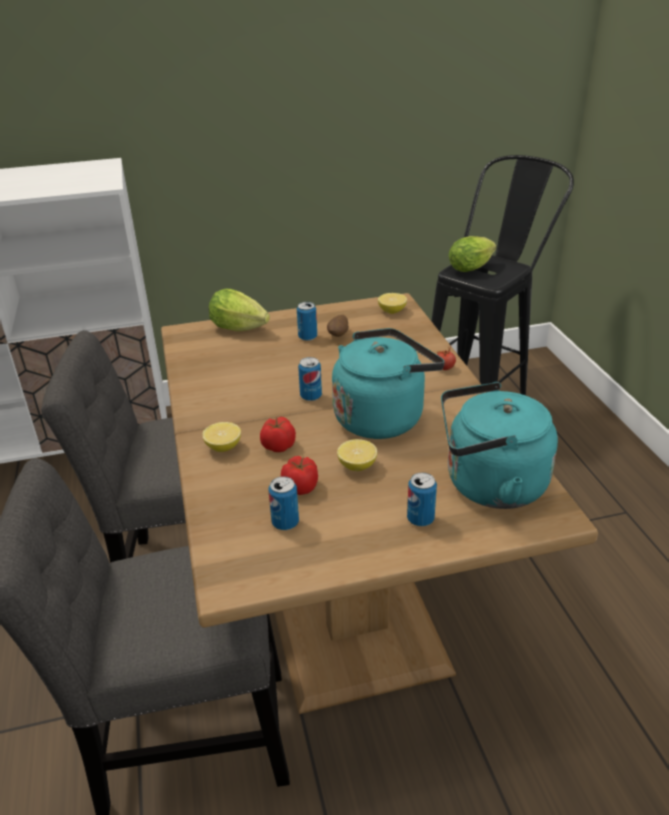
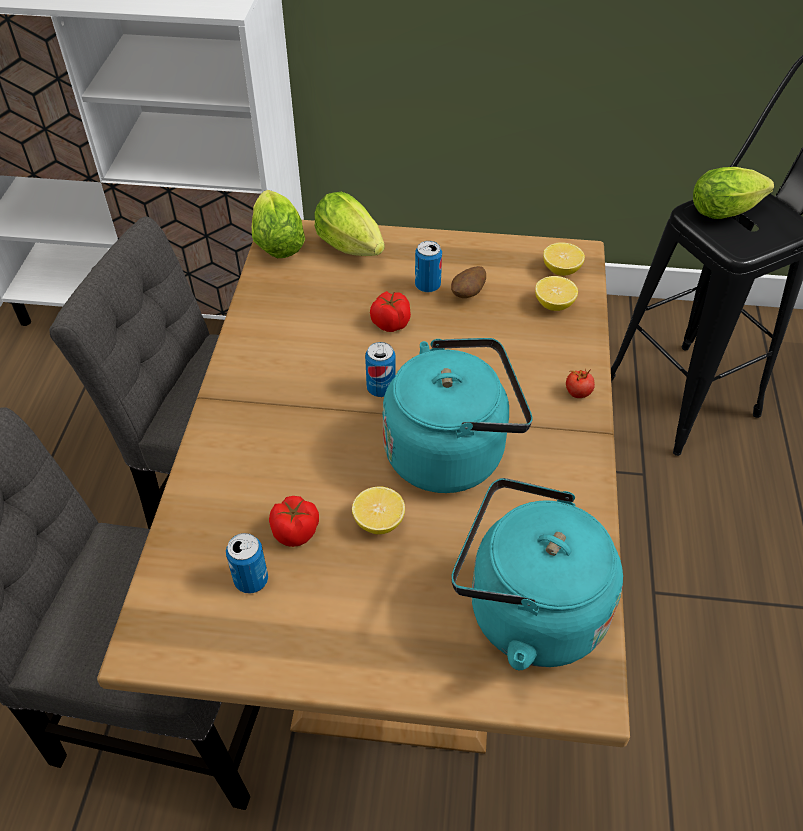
camera: 20 degrees right, 15 degrees up
(182, 336) = (277, 241): none -> lettuce
(223, 447) = (238, 438): lemon -> lemon (554, 305)
(278, 446) = (301, 457): tomato -> tomato (390, 323)
(420, 519) = (411, 634): can -> none

